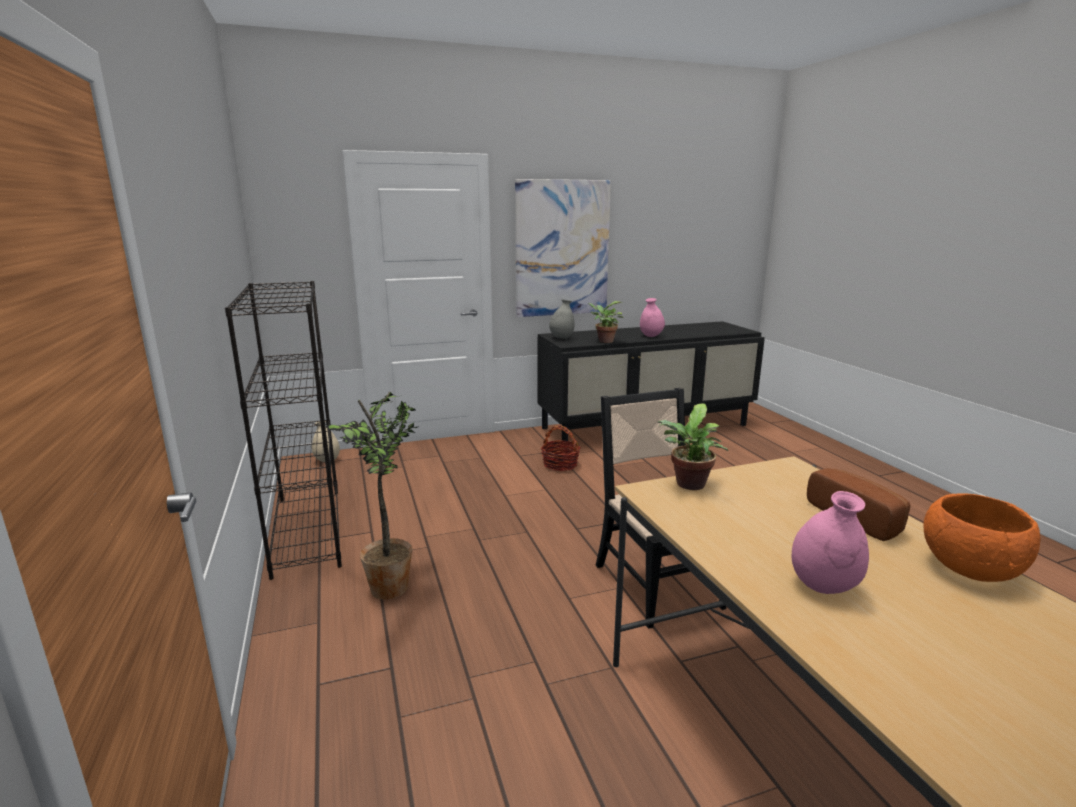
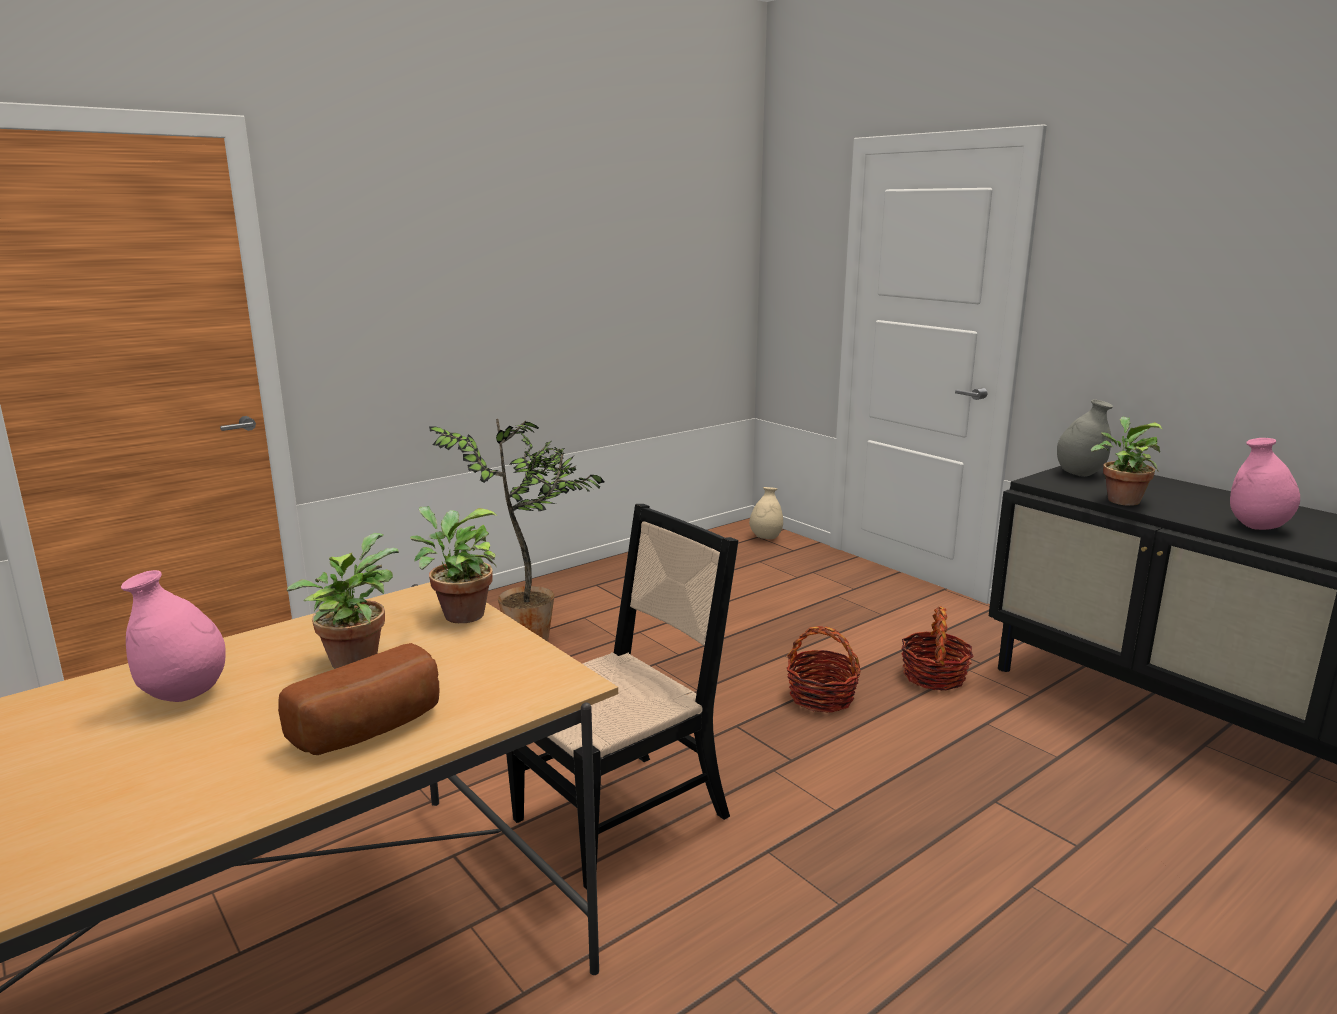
camera: 70 degrees right, 0 degrees up
(307, 530) = (611, 574): black bookcase -> none
(561, 497) = (821, 697): none -> basket
(562, 248) = (1162, 304): picture -> none
(758, 521) = (355, 658): none -> potted plant
(969, 570) = (199, 807): orange bowl -> none

